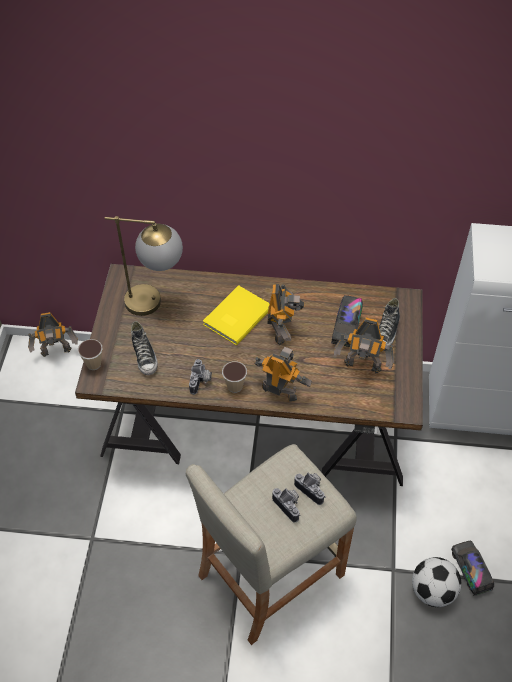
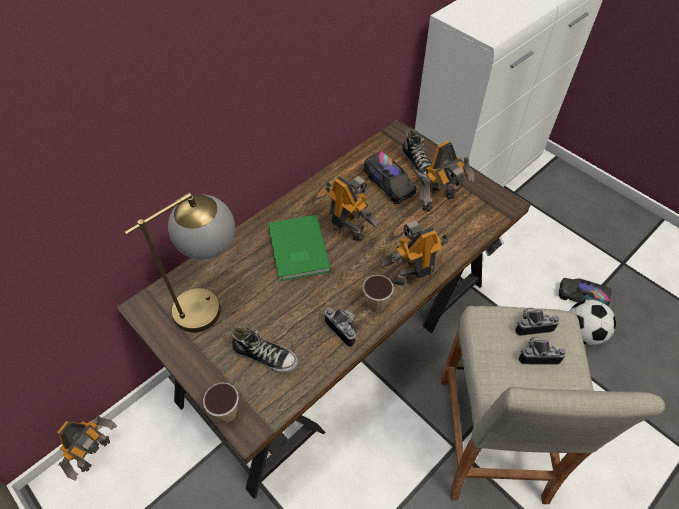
camera: 50 degrees left, 0 degrees up
(235, 316) = (297, 250): yellow book -> green book

